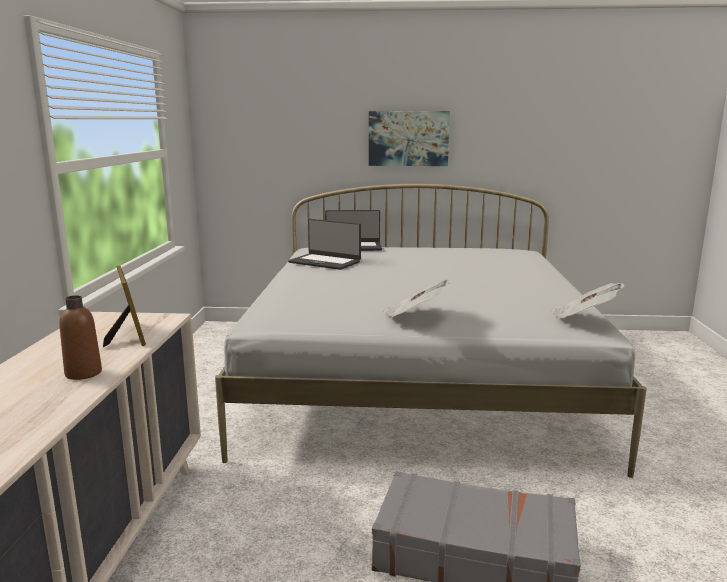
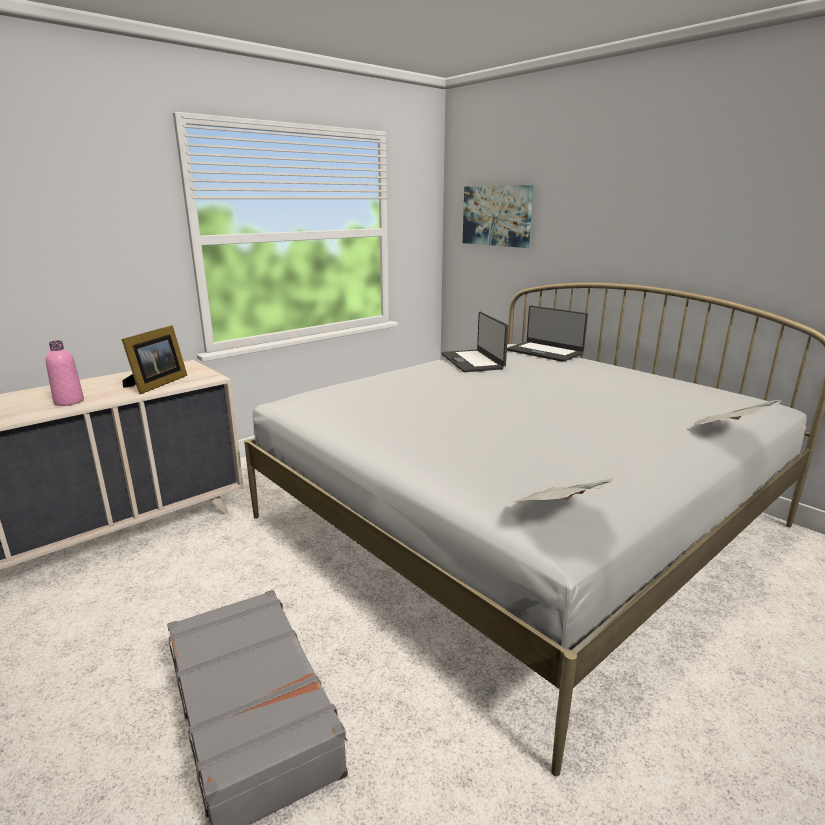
camera: 45 degrees right, 5 degrees up
(83, 373) = (69, 402): brown bottle -> pink bottle
(408, 138) = (644, 225): picture -> picture (497, 216)
(414, 315) = (391, 438): newspaper -> newspaper (728, 431)

